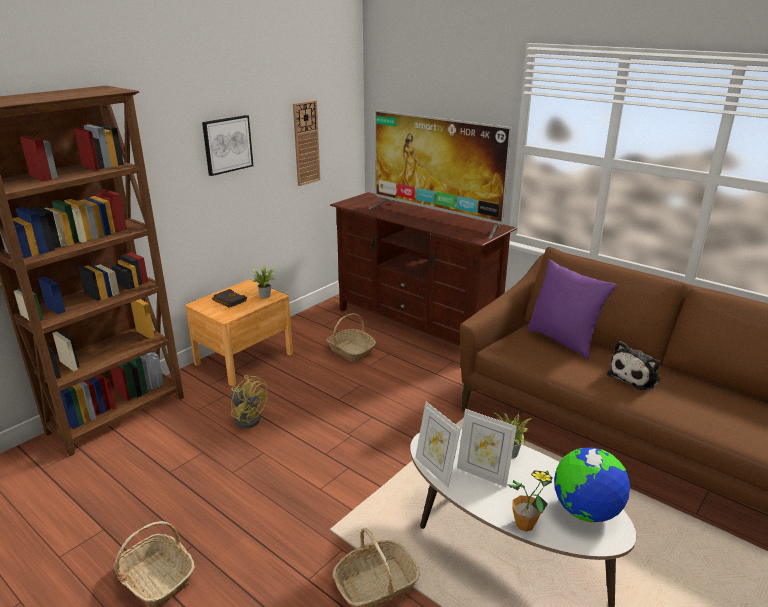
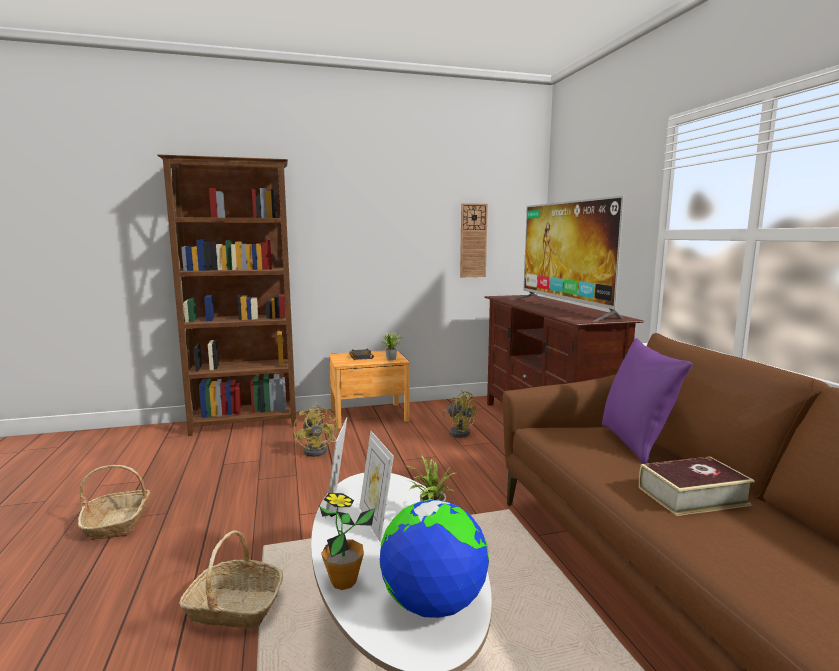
camera: 35 degrees right, 15 degrees down
(227, 144) = (389, 227): picture -> none
(350, 351) = (459, 432): basket -> yellow fan
(635, 377) = (692, 496): plush toy -> book

